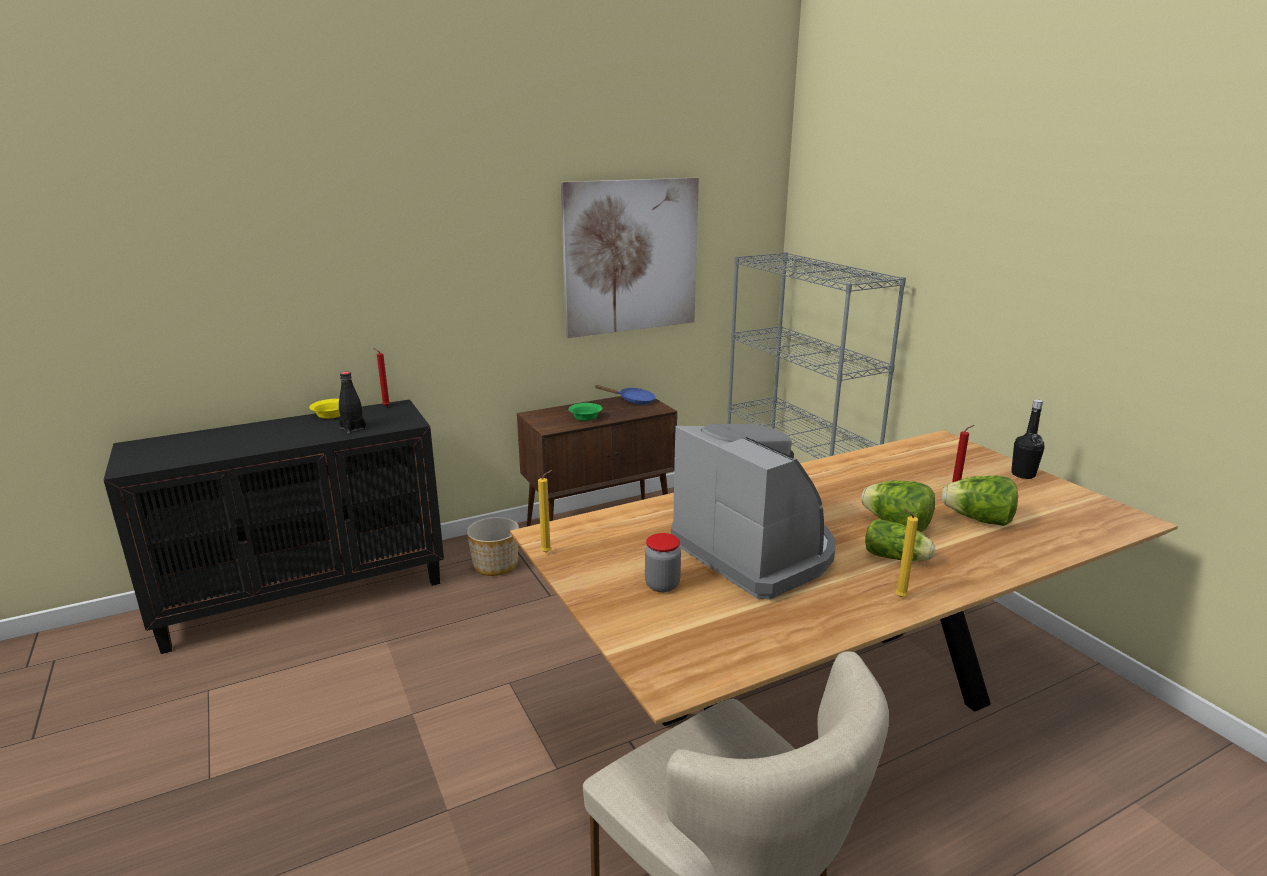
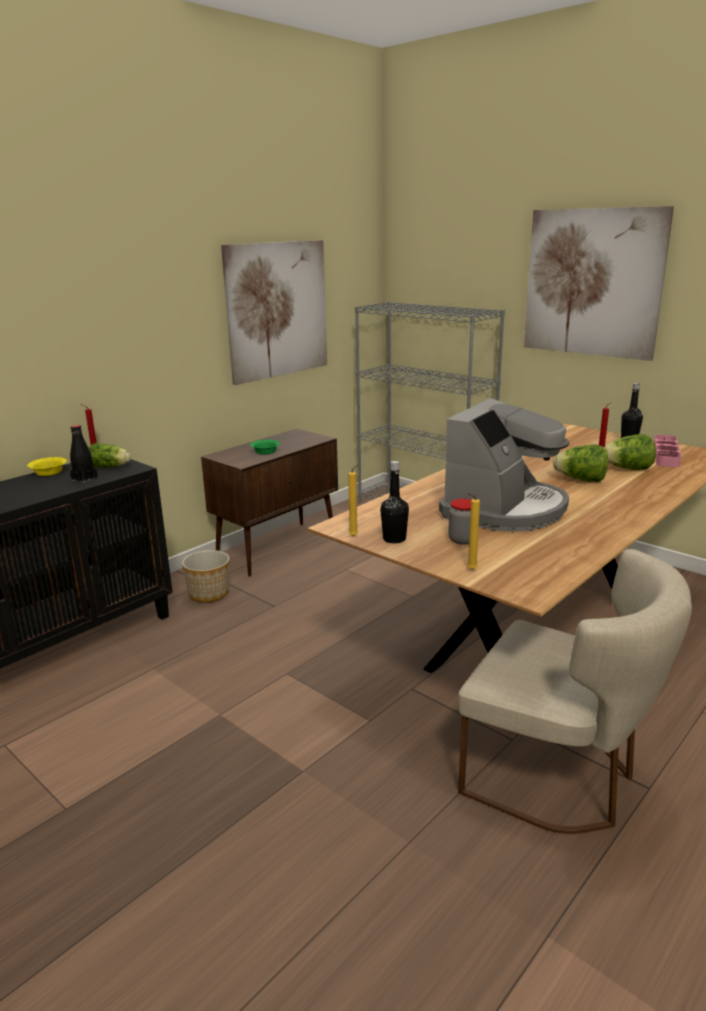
camera: 20 degrees left, 0 degrees up
(586, 566) = (394, 539): none -> black bottle
(633, 401) = (293, 435): blue frying pan -> none
(756, 551) = (505, 509): coffee machine -> coffee machine turned 90 degrees clockwise
(897, 558) = (599, 498): lettuce -> lettuce (110, 467)
(898, 597) = (622, 518): yellow candle -> yellow candle (470, 570)
(1015, 254) = (592, 283): none -> picture
(1057, 507) = (665, 455): none -> pink tray

